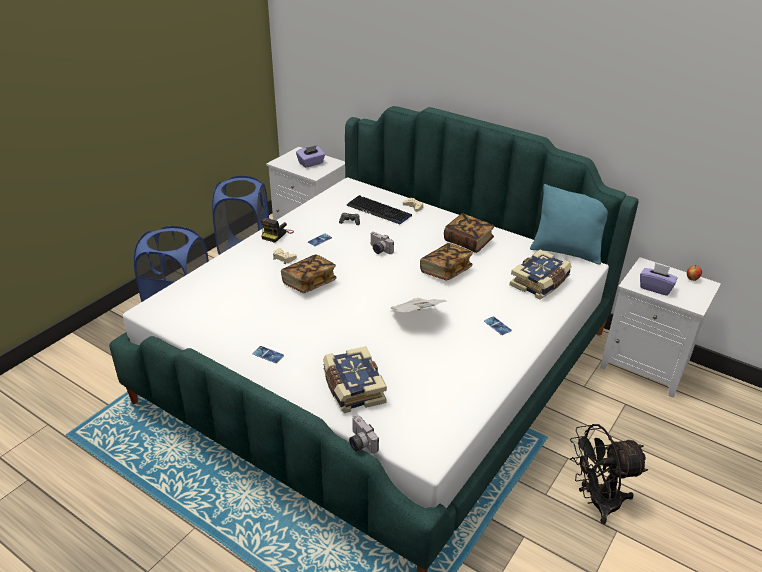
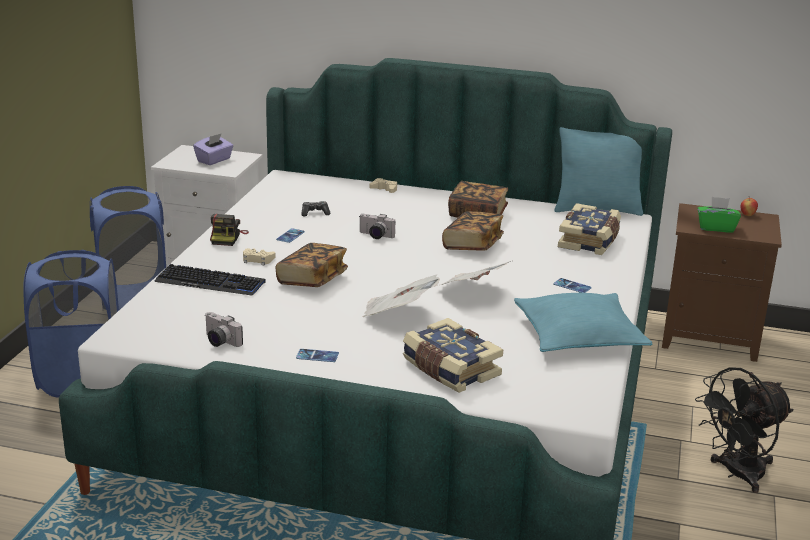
camera: 20 degrees left, 10 degrees down
(349, 328) = (398, 314): none -> newspaper
(359, 443) = (500, 415): camera -> camera (219, 341)
(379, 211) = (343, 198): keyboard -> keyboard (210, 282)
(471, 377) = (579, 336): none -> turquoise pillow
(646, 366) = (711, 337): white nightstand -> brown nightstand
(655, 288) = (716, 228): purple tissue box -> green tissue box

